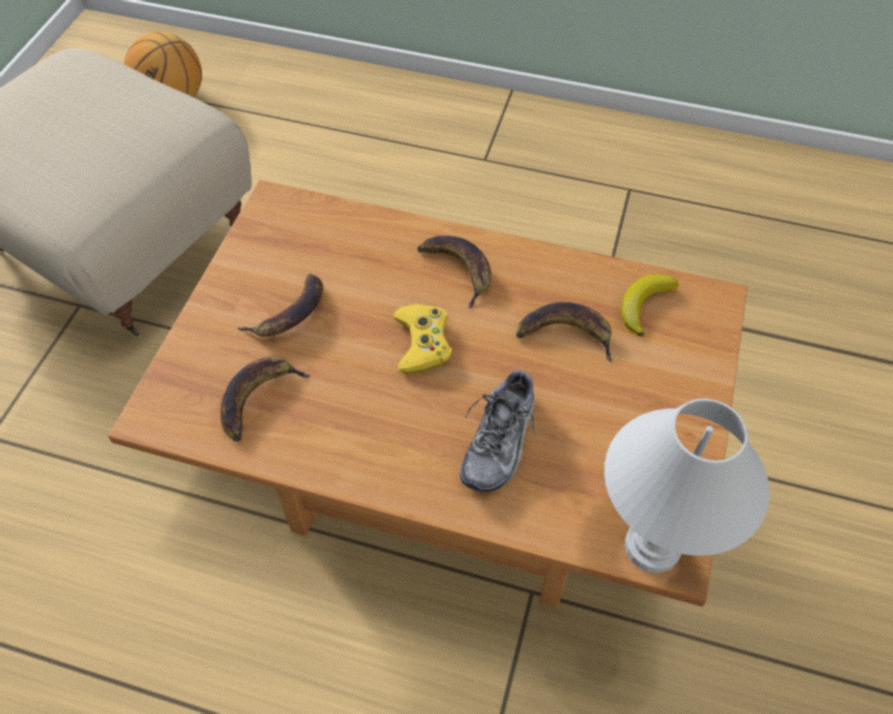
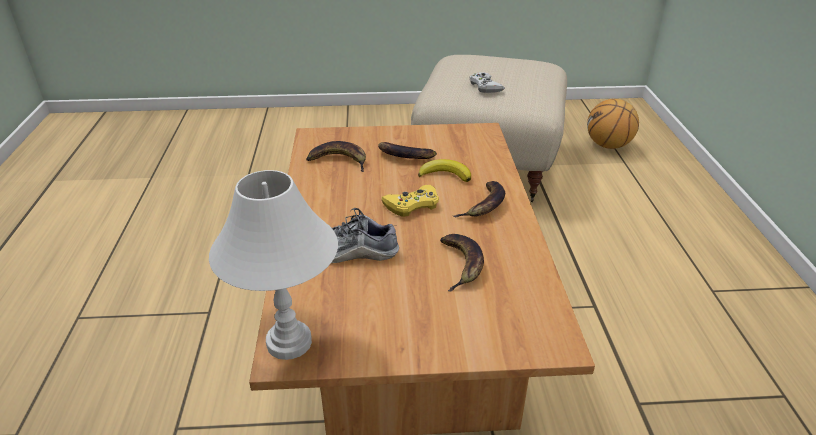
camera: 70 degrees right, 20 degrees down
(99, 152) = (485, 86): none -> white game controller
(644, 305) = (519, 300): banana -> banana (445, 174)

